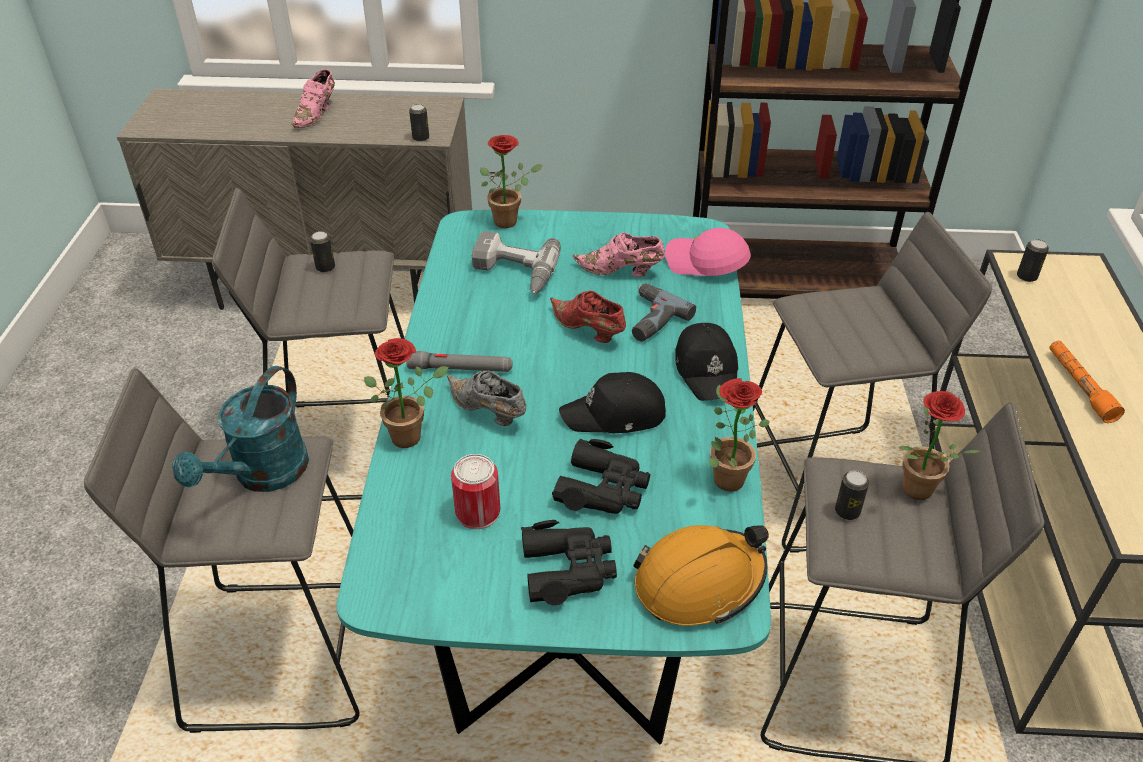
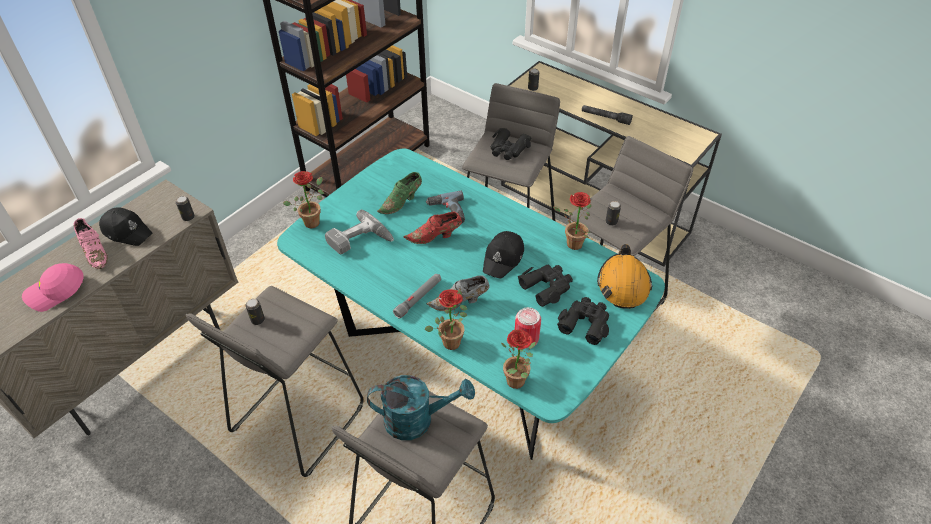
camera: 55 degrees left, 5 degrees up
(263, 475) = (417, 419): turquoise watering can -> turquoise watering can turned 60 degrees counterclockwise
(621, 271) = (402, 202): pink shoe -> green shoe
(705, 263) = (426, 171): pink cap -> pink cap (56, 292)
(707, 369) = (501, 212): black cap -> black cap (127, 231)
(863, 322) = (508, 149): none -> black binoculars
(915, 494) = (617, 197): potted plant -> potted plant (518, 384)
(1079, 386) = (605, 118): orange flashlight -> grey flashlight

